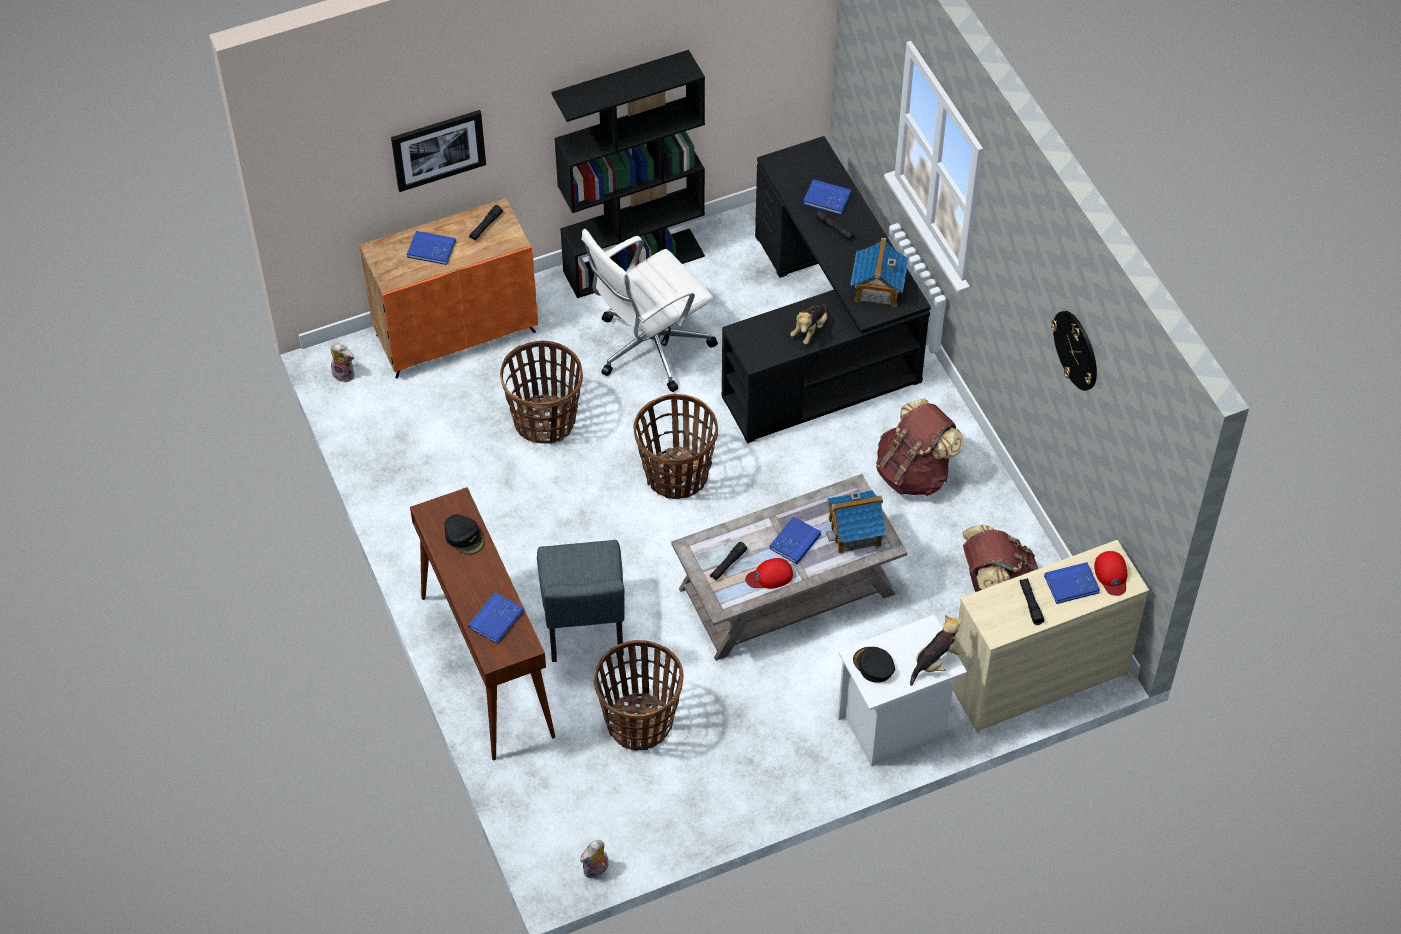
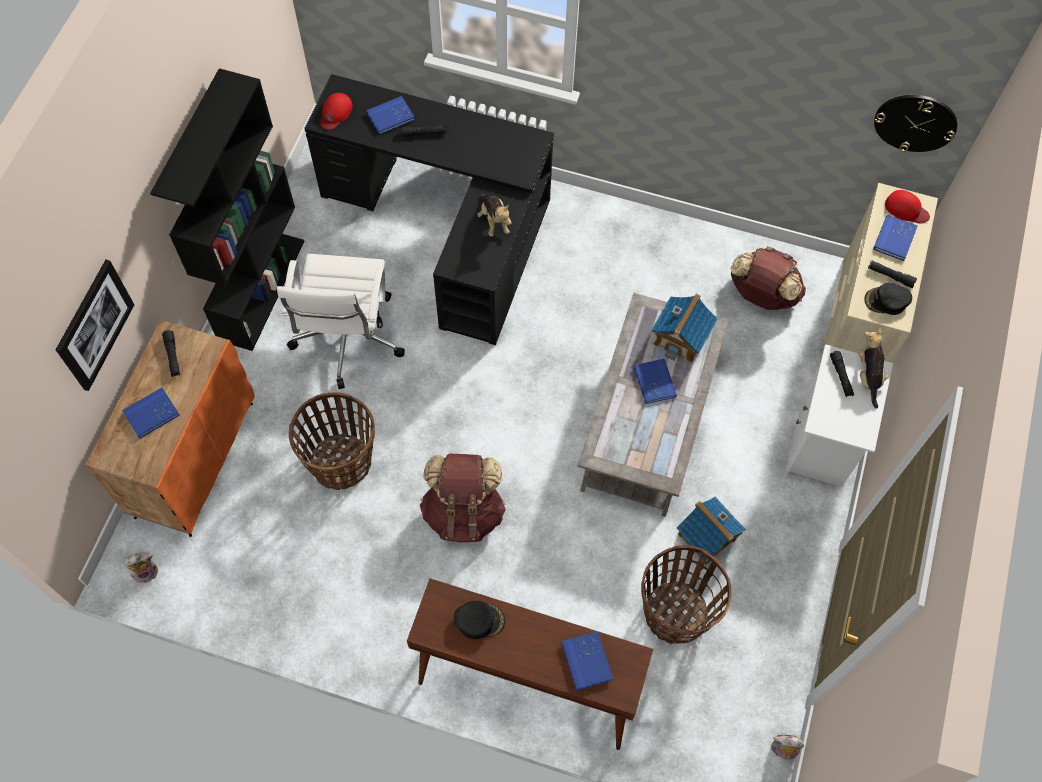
camera: 50 degrees left, 10 degrees up
(584, 631) = (559, 586): grey chair -> none
(596, 870) = (782, 751): plush toy -> plush toy turned 105 degrees clockwise
(676, 475) = (479, 413): basket -> none
(728, 564) = (634, 442): black flashlight -> black flashlight (841, 376)
(770, 576) = (670, 423): red cap -> red cap (335, 113)
(873, 666) = (838, 418): black cap -> black cap (886, 301)
(877, 288) = (505, 150): toy house -> toy house (707, 537)
(914, 473) = (620, 265): brown backpack -> brown backpack (464, 512)
(1076, 350) = (790, 56): wall clock -> wall clock (915, 122)

